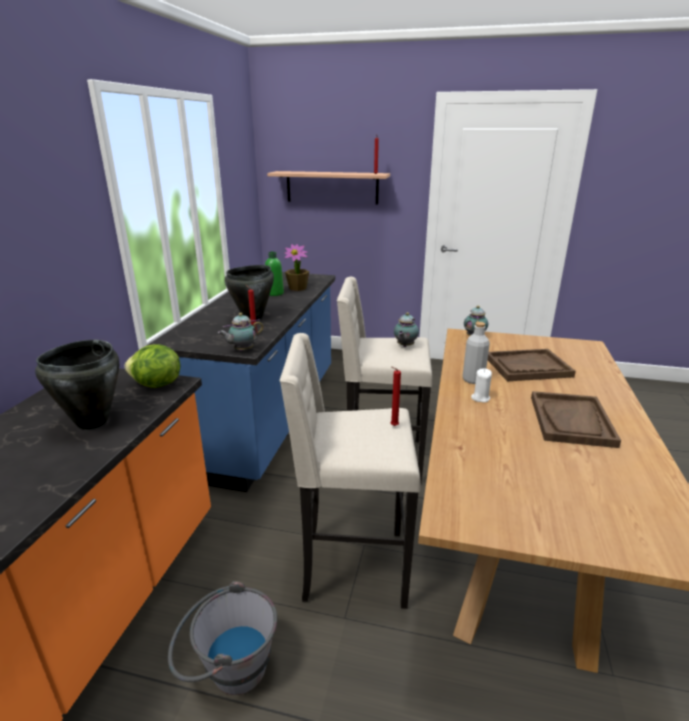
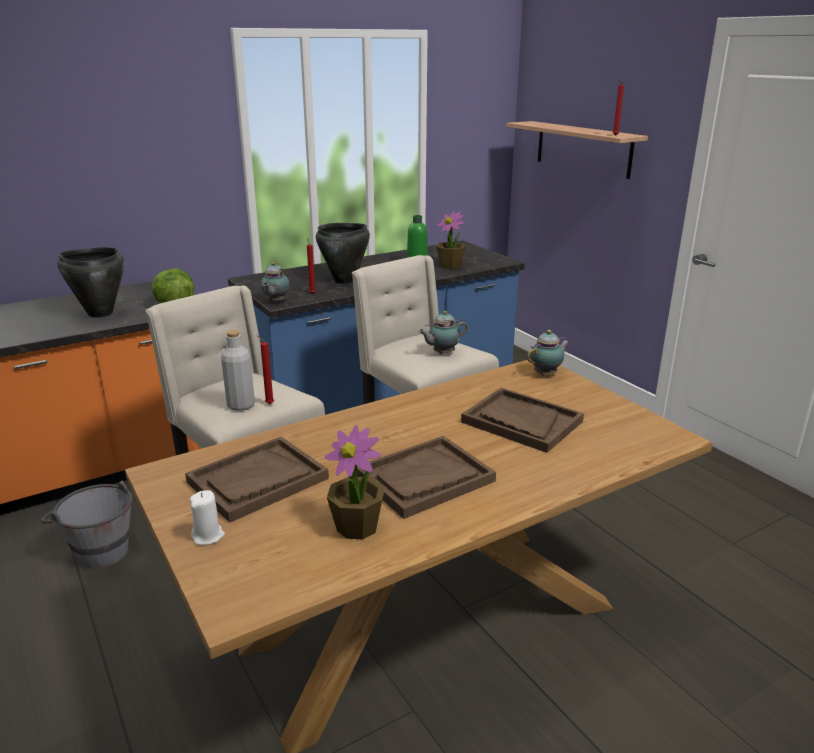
camera: 45 degrees right, 0 degrees up
(242, 350) = (275, 302): teapot -> teapot turned 90 degrees counterclockwise
(473, 380) = (431, 406): grey bottle -> grey bottle (241, 405)
(480, 398) = (395, 421): white candle -> white candle (208, 536)
(512, 478) = (257, 480): none -> brown tray
(617, 467) = (357, 527): none -> potted plant

